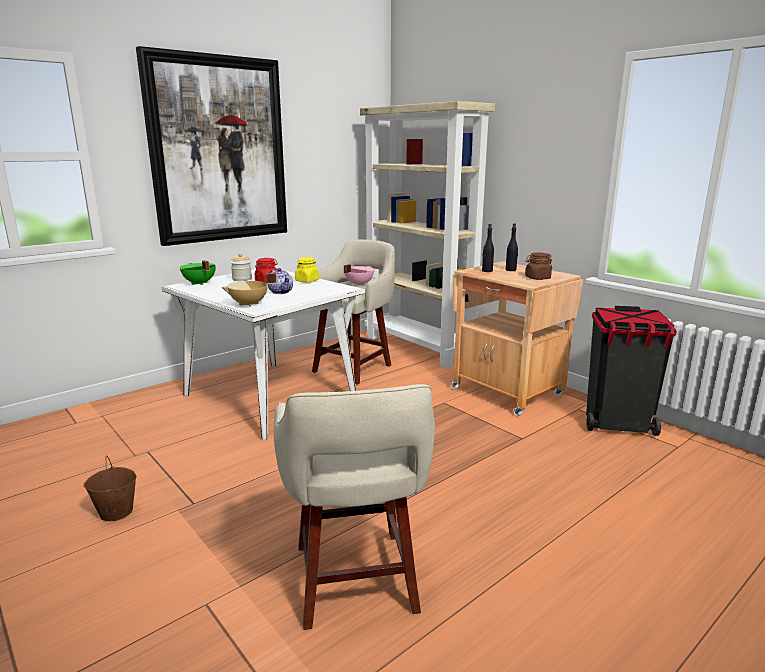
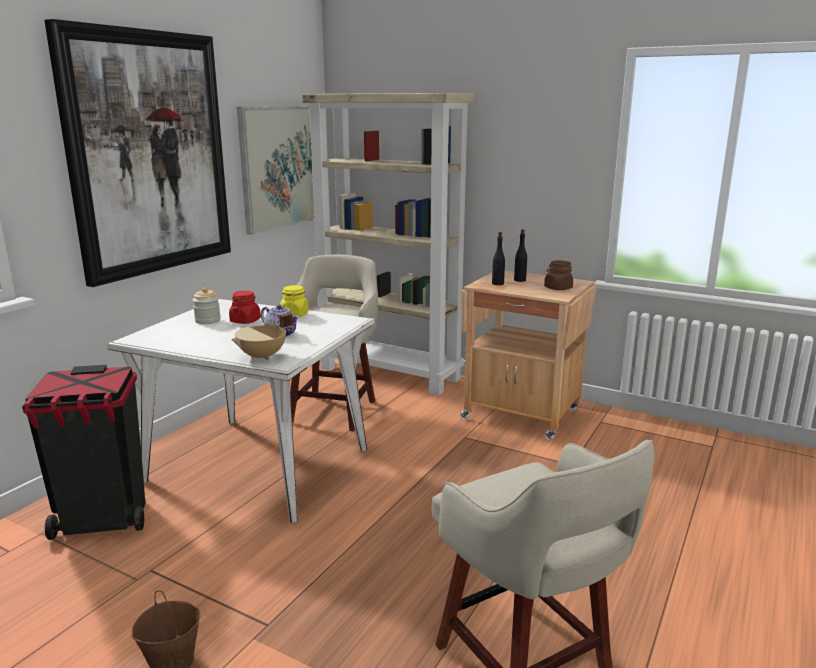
camera: 20 degrees left, 0 degrees up
(199, 283) = (157, 333): green cooking pot -> none
(342, 168) = (282, 167): none -> picture
(358, 284) = (336, 310): pink cooking pot -> none
(617, 424) = (647, 432): black trash can -> black trash can (103, 520)

